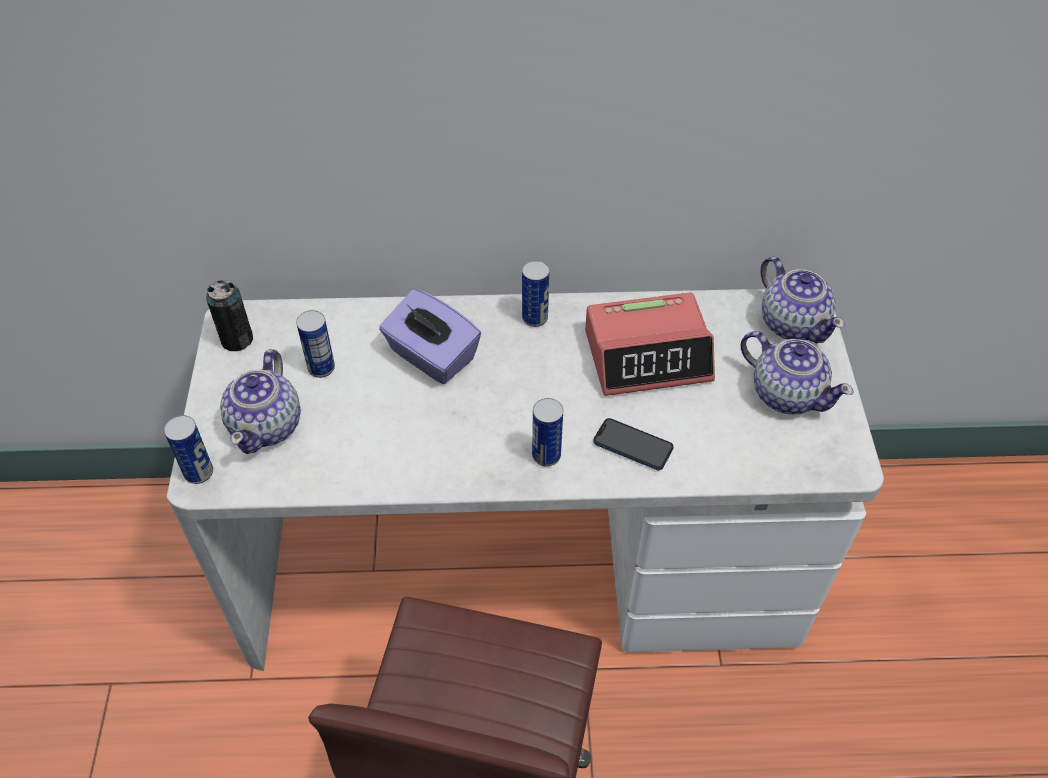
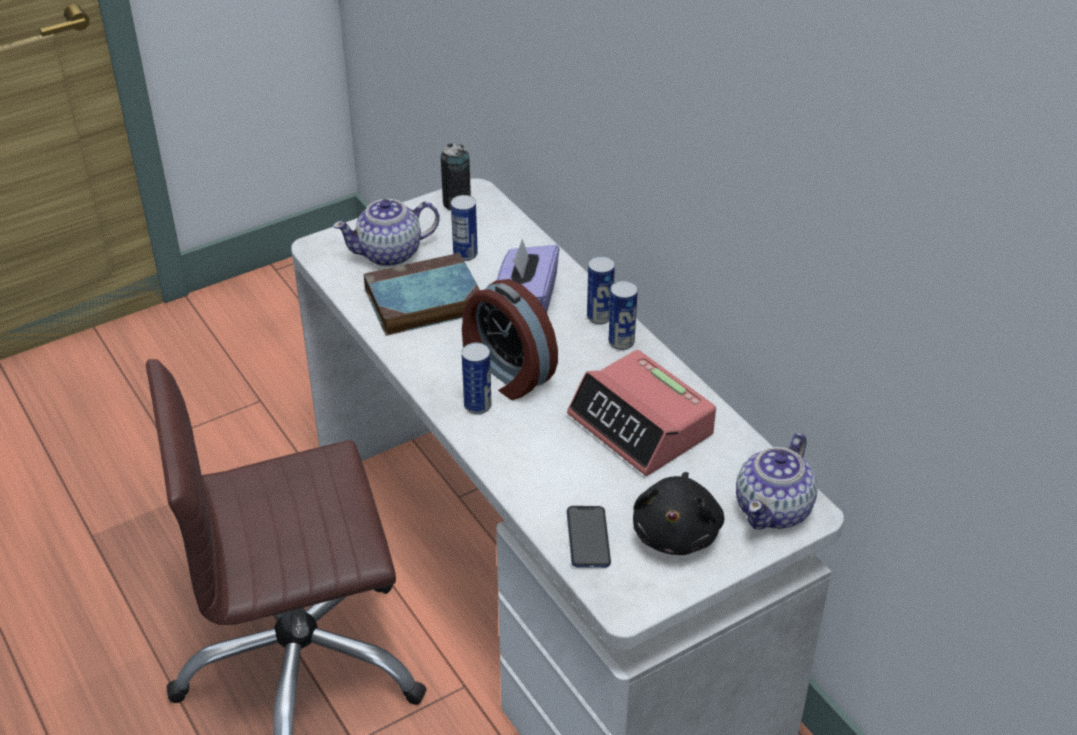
camera: 60 degrees right, 10 degrees down
(199, 472) = (325, 242): can -> can (599, 317)
(366, 433) = (421, 303): none -> book
(517, 414) = (506, 373): none -> alarm clock
(633, 445) = (529, 452): phone -> phone (588, 538)
(786, 393) = (677, 532): teapot -> black plush toy

